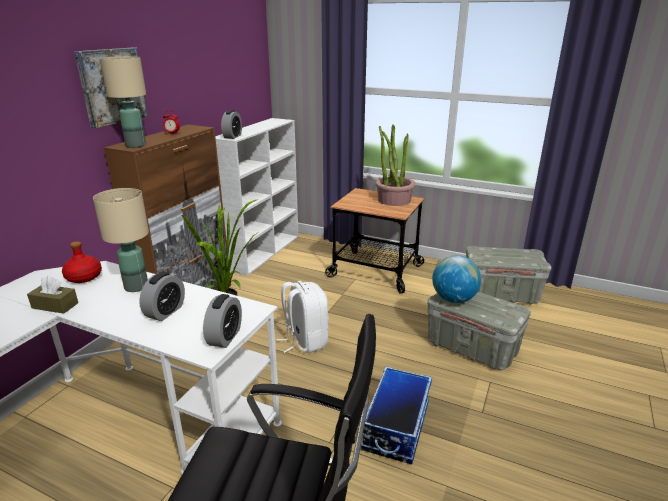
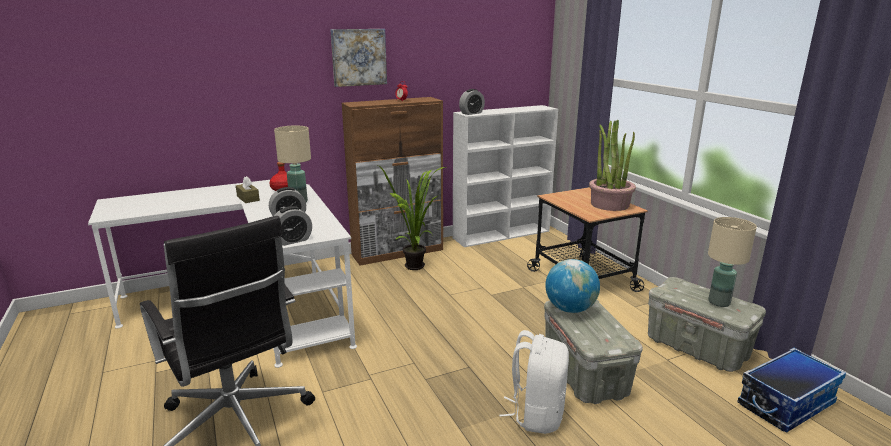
camera: 40 degrees right, 5 degrees down
(136, 145) = (361, 104): beige table lamp -> beige table lamp (719, 302)
(305, 341) = (444, 306): white backpack -> white backpack (536, 414)
(395, 426) = (428, 391): storage box -> storage box (785, 403)

